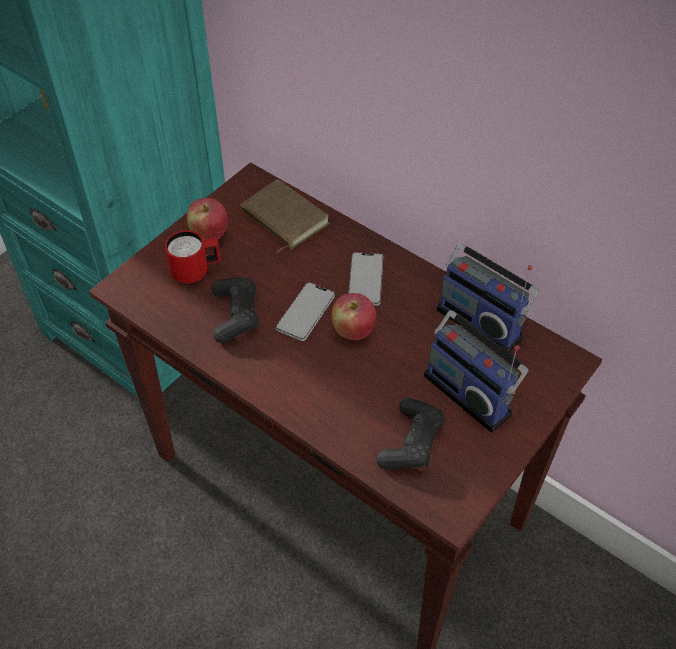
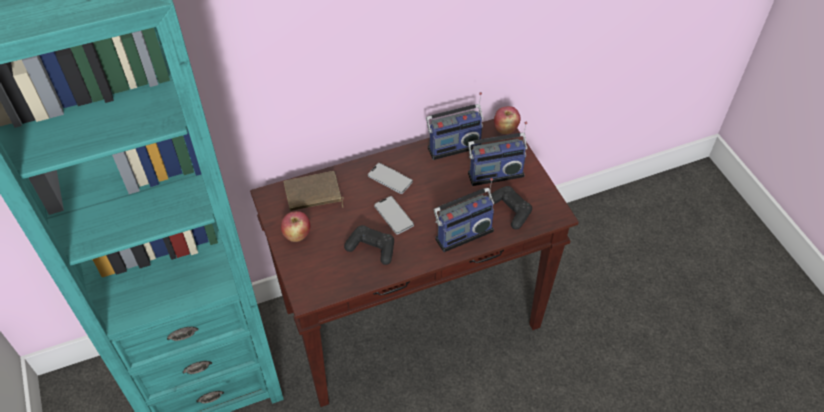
camera: 60 degrees left, 0 degrees up
(196, 272) = (324, 254): red mug -> none
(329, 402) = (462, 233): none -> radio
(353, 331) = (422, 201): apple -> apple (505, 129)

